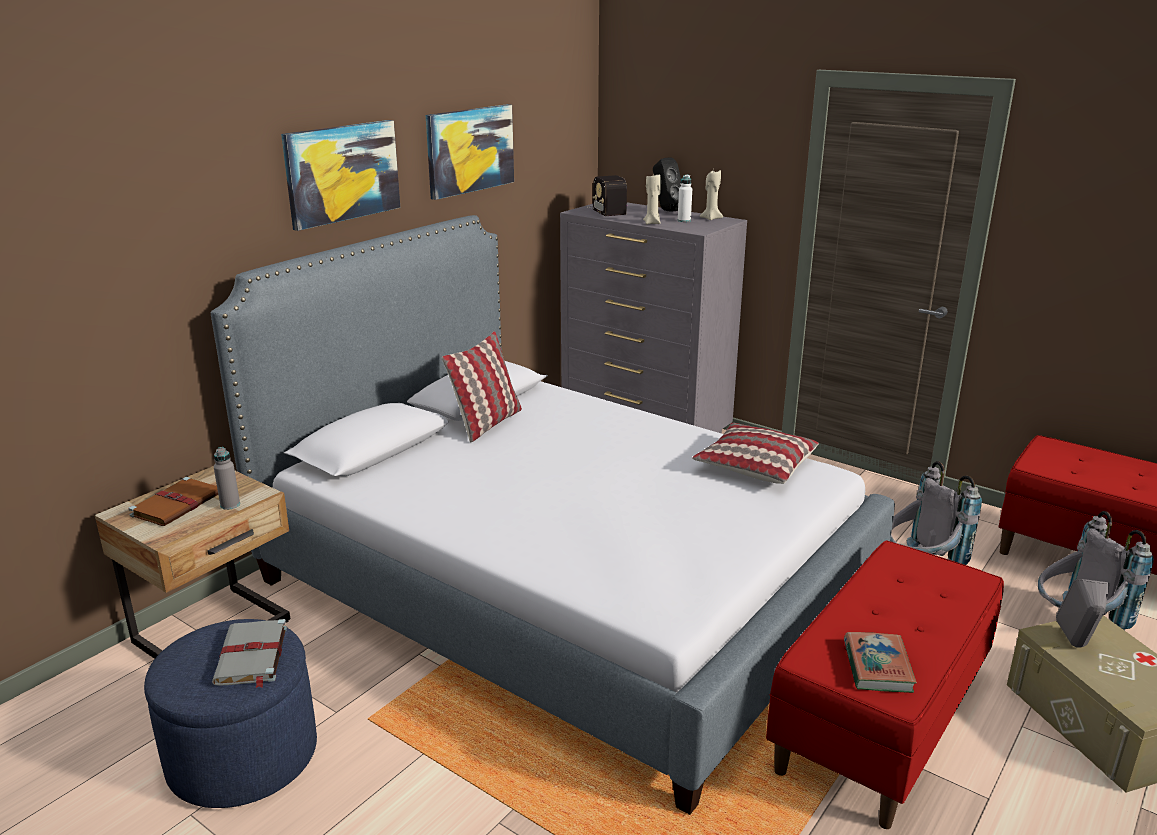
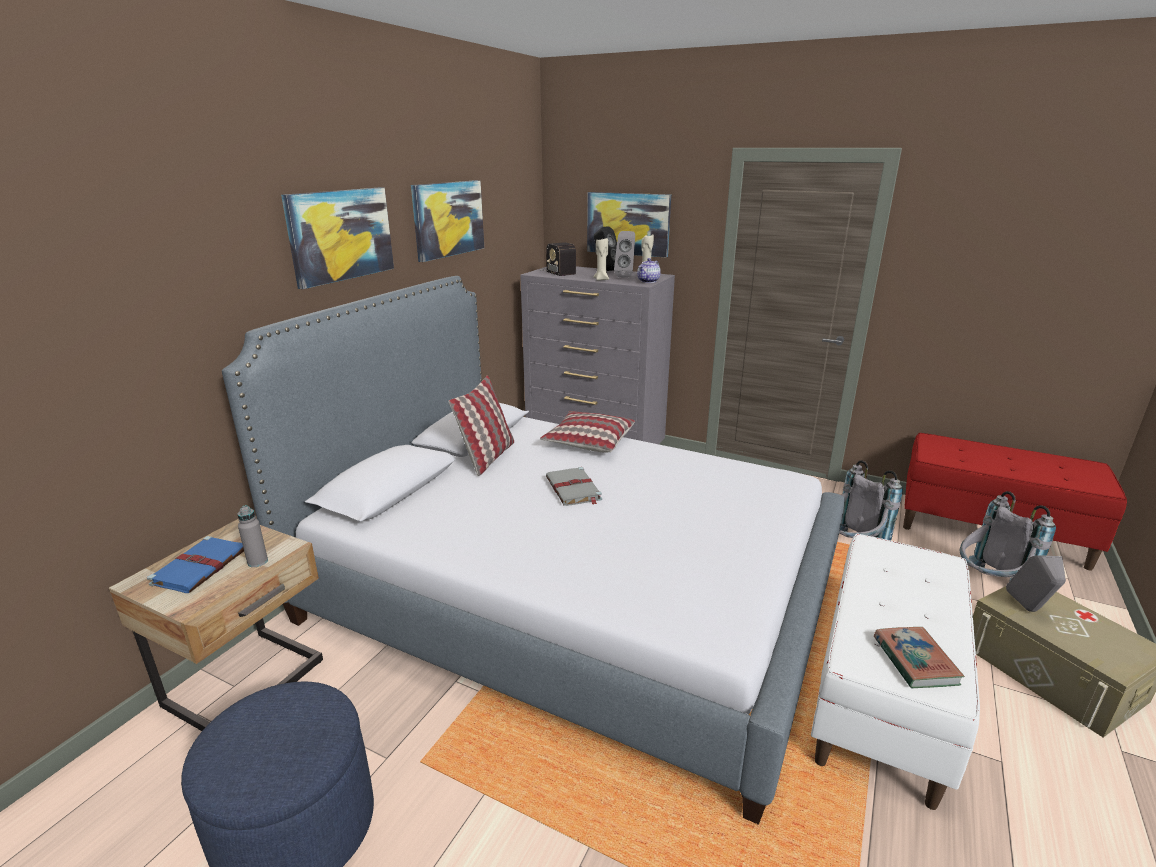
camera: 10 degrees left, 0 degrees up
(178, 504) = (201, 566): brown book -> blue book
(251, 656) = (301, 730): grey book -> grey book (573, 489)
(684, 220) = (625, 277): white bottle -> grey speaker
(695, 155) = (628, 224): none -> picture
(708, 228) = (648, 281): none -> teapot
(754, 465) = (731, 477): pillow -> pillow (588, 441)
(879, 721) = (881, 695): red bench -> white bench

